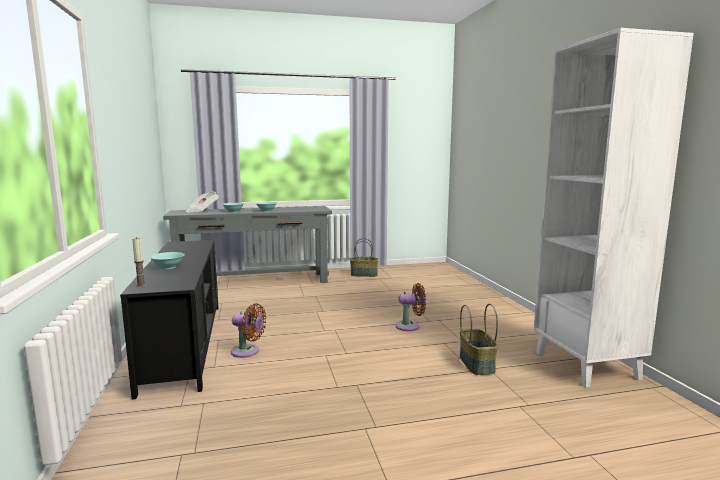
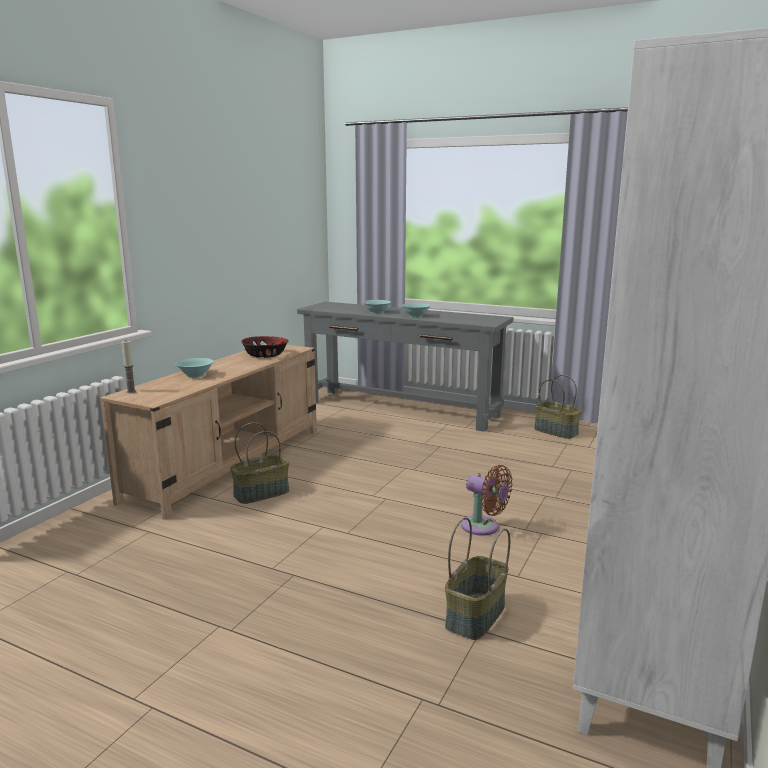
camera: 40 degrees right, 5 degrees up
(185, 343) = (229, 463): black tv stand -> beige tv stand
(188, 248) = (265, 355): none -> bowl
(202, 211) = (350, 306): newspaper -> none
(248, 352) = (261, 493): brown fan -> basket

